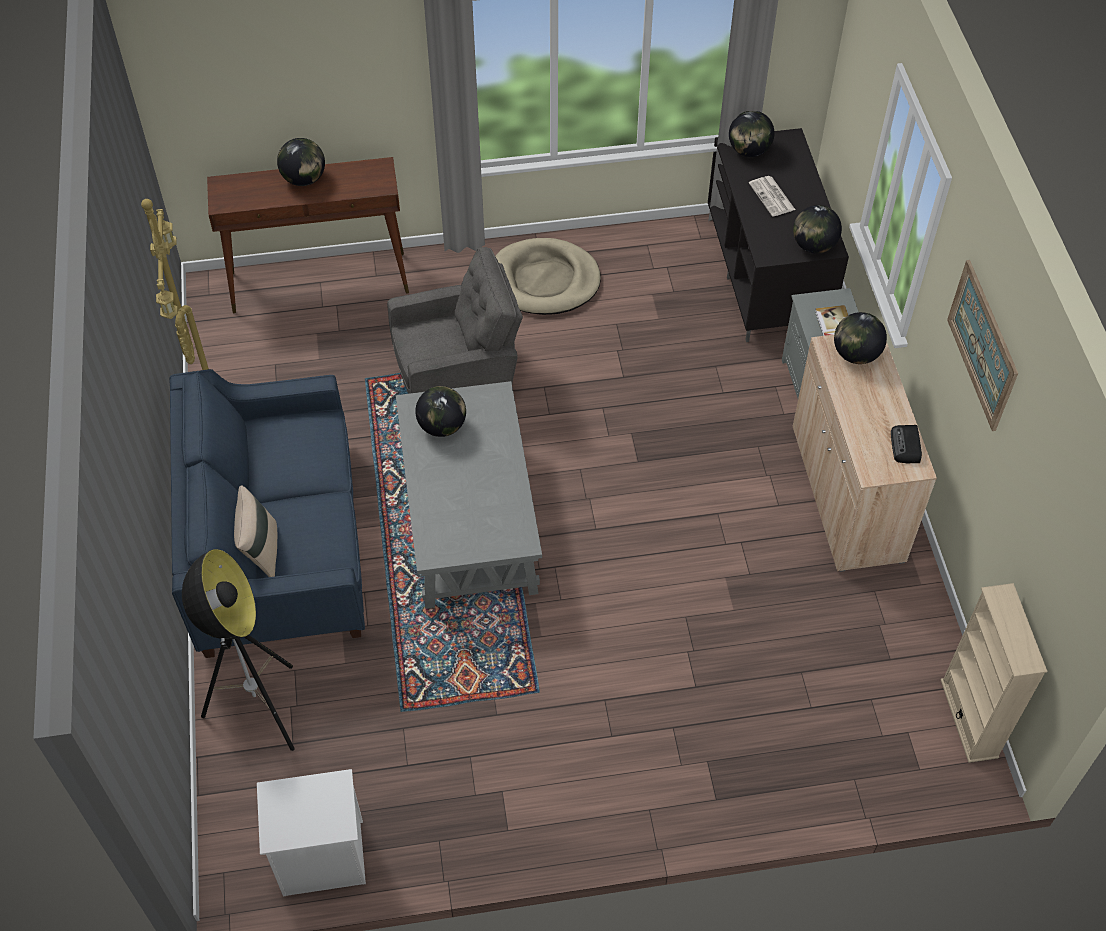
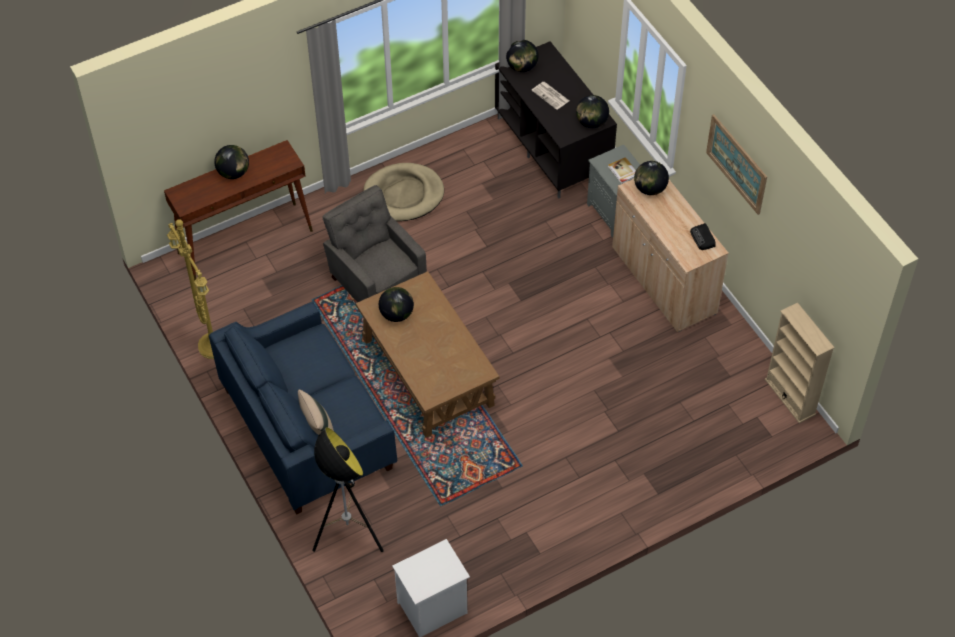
camera: 20 degrees left, 0 degrees up
(458, 379) = (376, 281): grey armchair -> grey armchair turned 90 degrees counterclockwise
(469, 519) = (427, 372): grey coffee table -> brown coffee table

